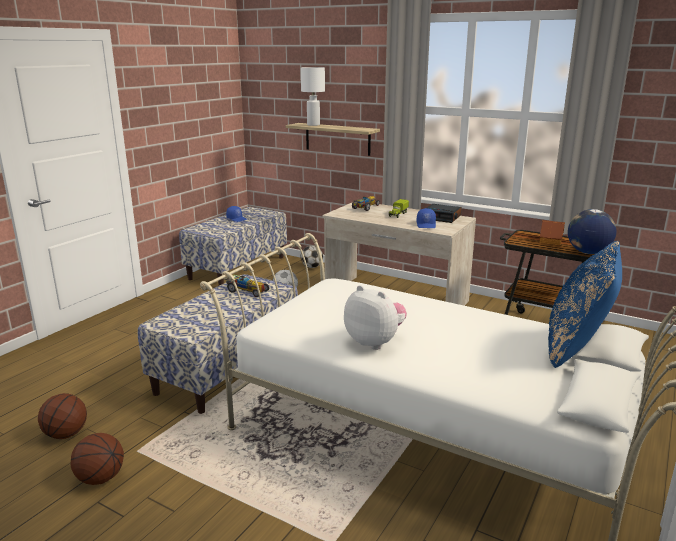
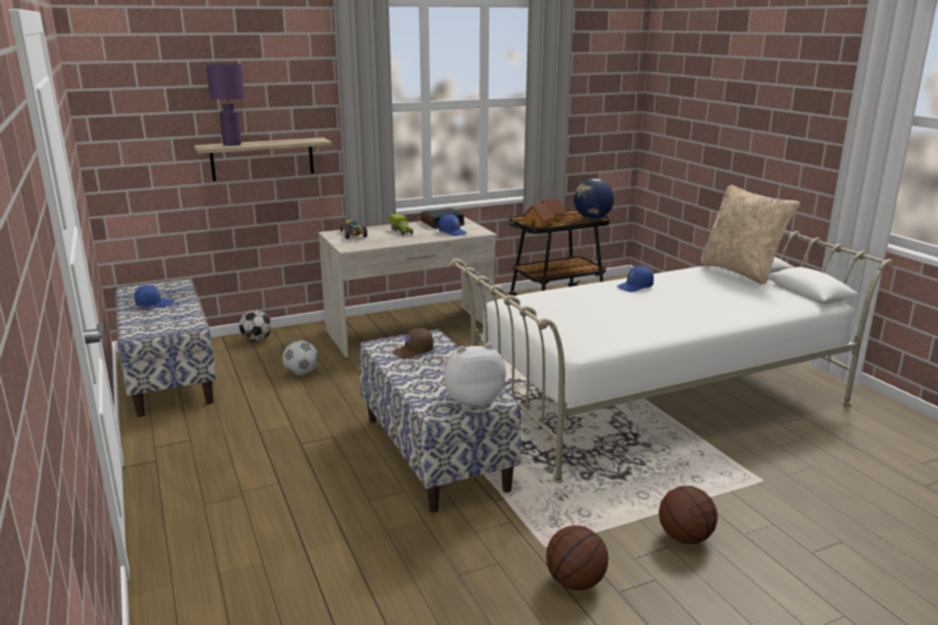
camera: 55 degrees left, 0 degrees up
(66, 434) = (456, 593): basketball -> basketball (685, 538)
(246, 290) = (413, 351): toy car -> brown cap
(313, 125) = (232, 144): white table lamp -> purple table lamp
(375, 342) = (667, 317): plush toy -> plush toy (472, 401)
(435, 312) = (635, 287): none -> blue cap
(522, 241) = (538, 223): none -> toy house
(576, 351) = (740, 274): blue pillow -> beige pillow

